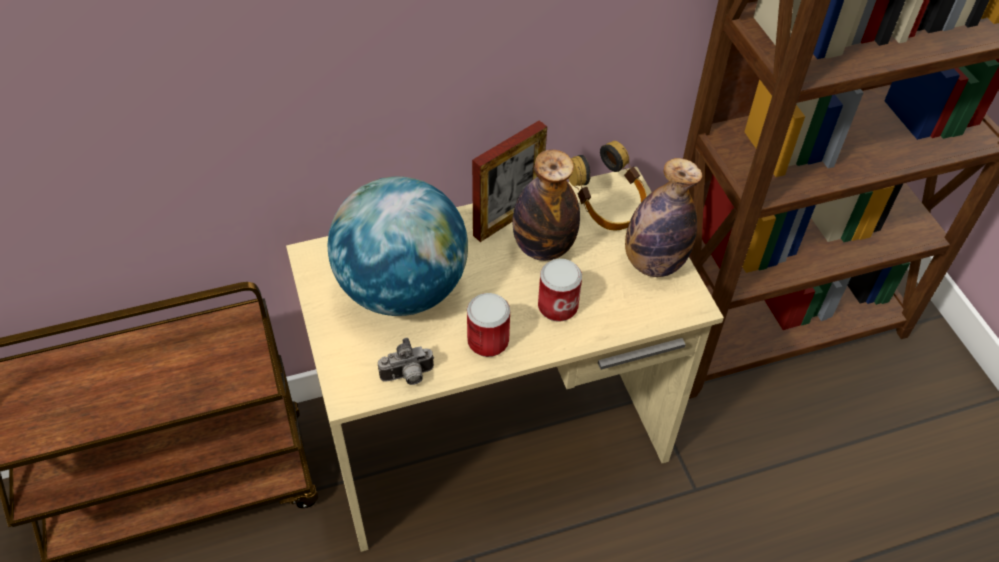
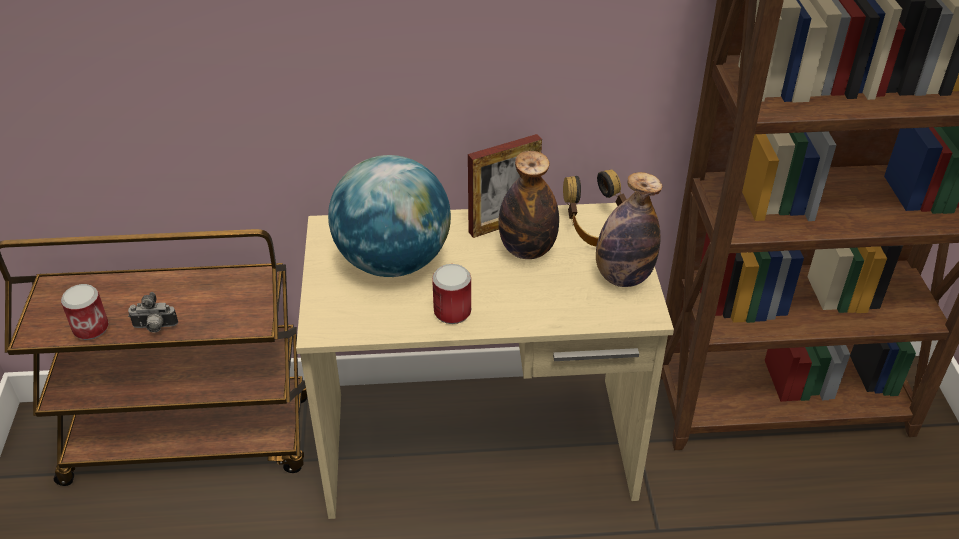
camera: 15 degrees right, 10 degrees down
(408, 377) = (374, 326): camera -> camera (154, 328)
(557, 306) = (523, 296): can -> can (91, 328)

